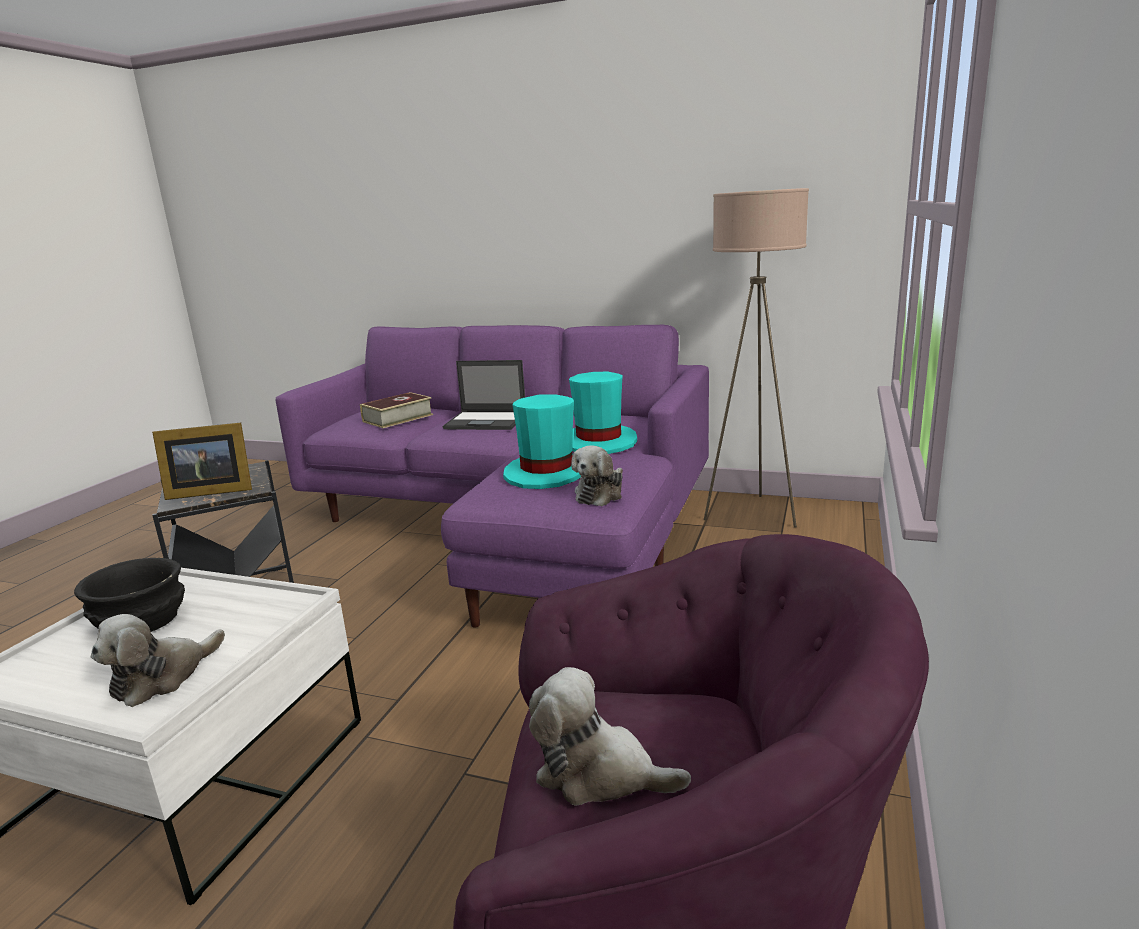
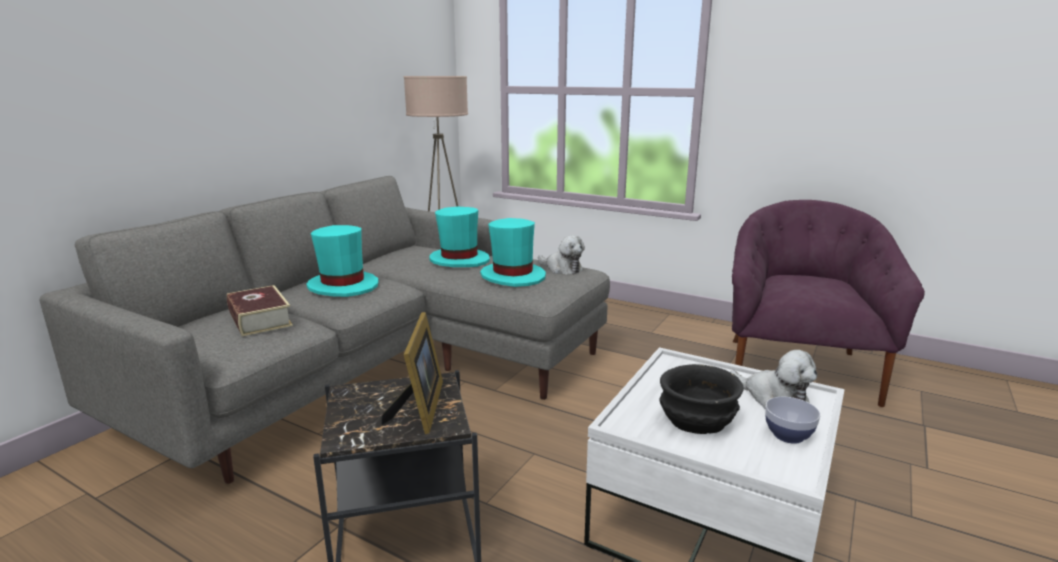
camera: 80 degrees left, 0 degrees up
(68, 682) = (788, 435): none -> bowl
(487, 421) = (343, 286): laptop -> turquoise hat
(517, 525) = (375, 372): purple sofa -> grey sofa
(598, 773) = (830, 291): plush toy -> none

